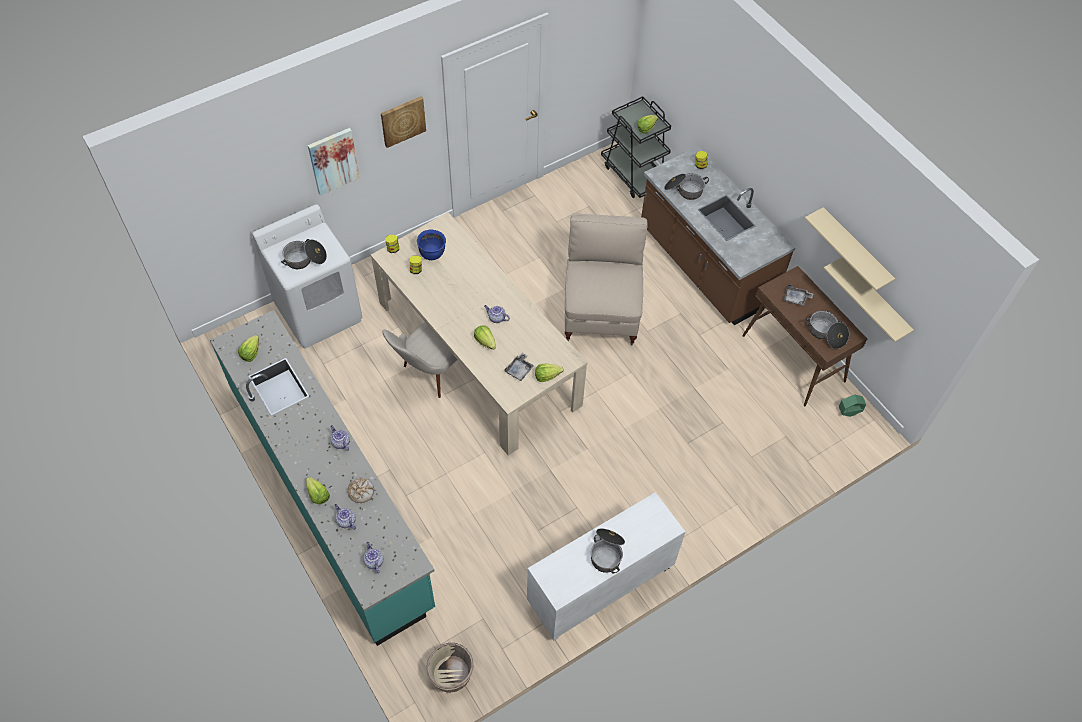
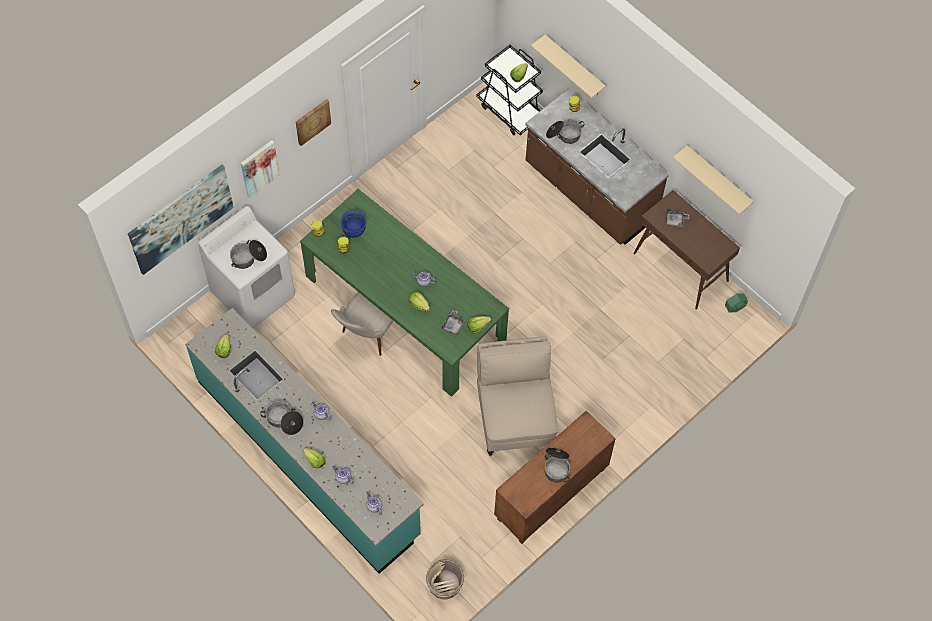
camera: 10 degrees left, 5 degrees up
(228, 196) = (181, 219): none -> picture
(361, 492) = (349, 452): bread -> none
(478, 353) = (405, 308): beige dining table -> green dining table
(600, 588) = (551, 495): white cabinet -> brown cabinet
(601, 310) = (505, 250): beige chair -> beige chair (515, 418)
(825, 334) = (704, 249): cooking pot -> cooking pot (284, 421)
(873, 300) = (739, 217): beige shelf -> beige shelf (574, 66)

